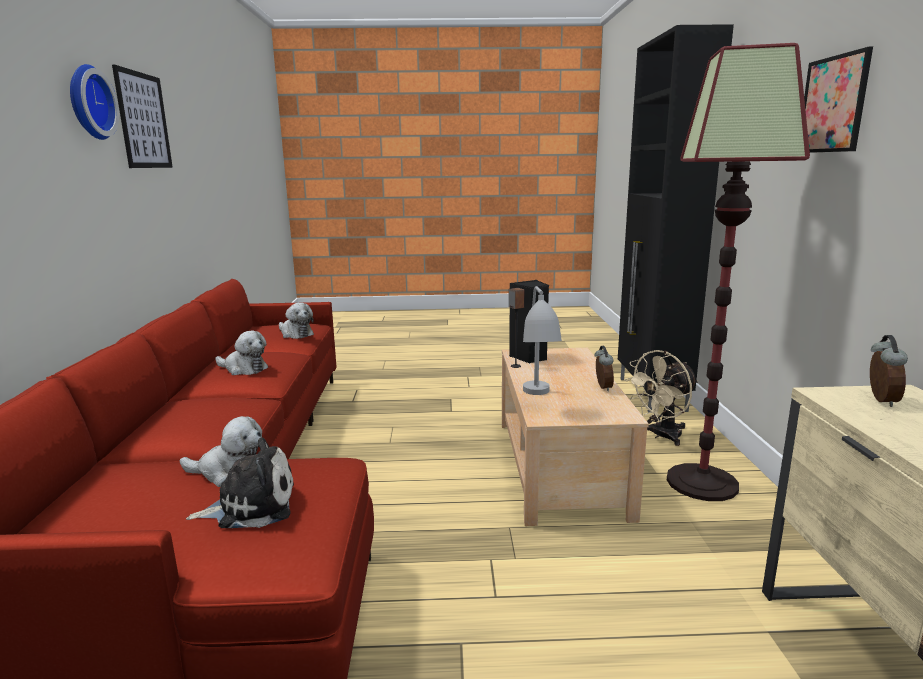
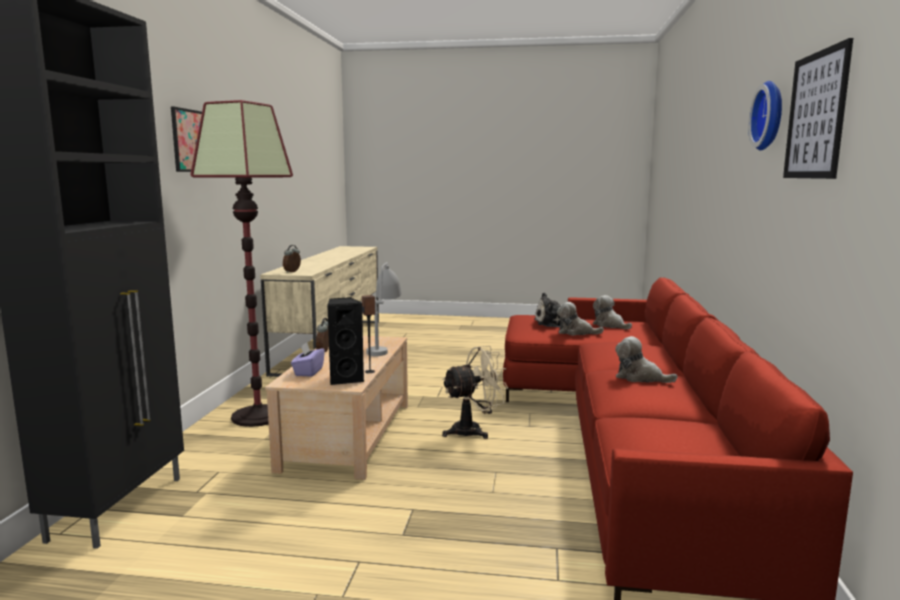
camera: 170 degrees left, 5 degrees down
(295, 334) = (637, 431): plush toy -> plush toy (610, 325)
(574, 361) = (308, 372): none -> purple tissue box
(661, 436) = (219, 451): beige fan -> beige fan (473, 430)

